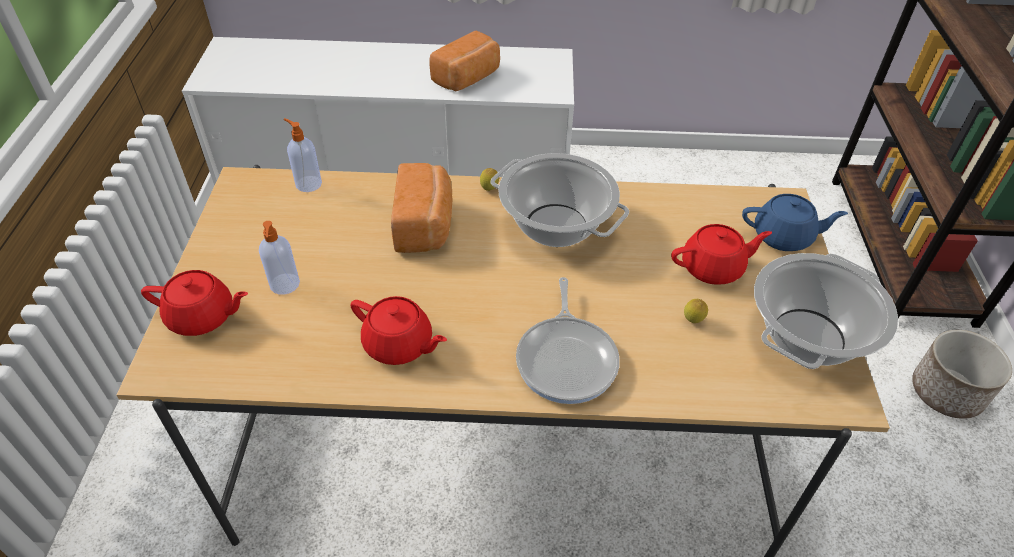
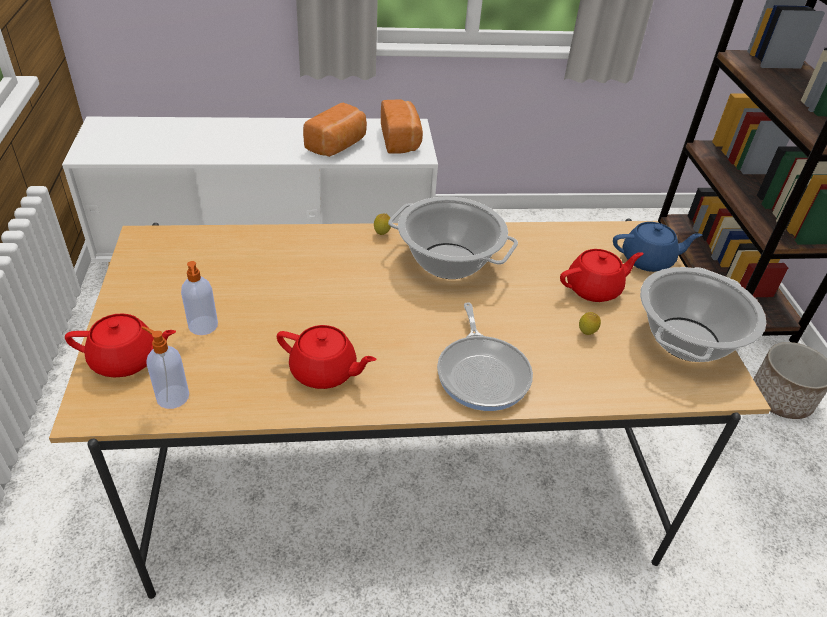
camera: 10 degrees left, 5 degrees down
(308, 183) = (209, 236): soap dispenser -> soap dispenser (172, 396)
(425, 224) = (328, 266): bread -> bread (401, 140)

